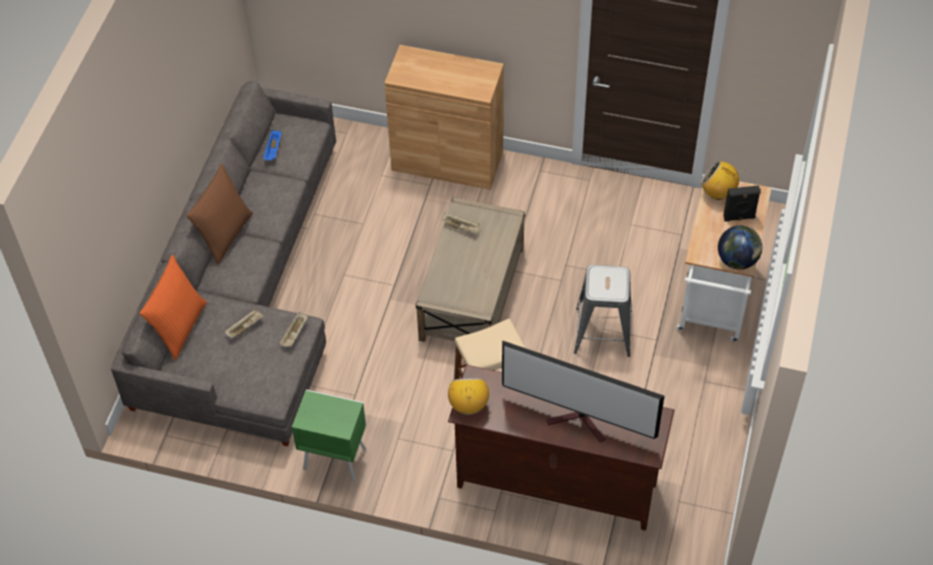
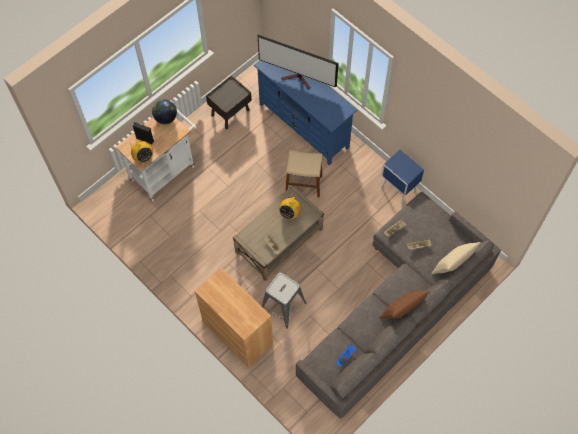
camera: 150 degrees left, 10 degrees up
(179, 327) = (452, 266): orange pillow -> beige pillow
(333, 458) = (398, 190): green nightstand -> blue nightstand
(468, 406) = (343, 111): radio -> radio (290, 213)
(556, 485) = (304, 125): brown tv stand -> blue tv stand
(580, 422) = (298, 79): television -> television turned 150 degrees clockwise
(602, 331) = (229, 185): grey stool -> grey stool (283, 306)
(692, 443) = (230, 112): none -> brown nightstand

